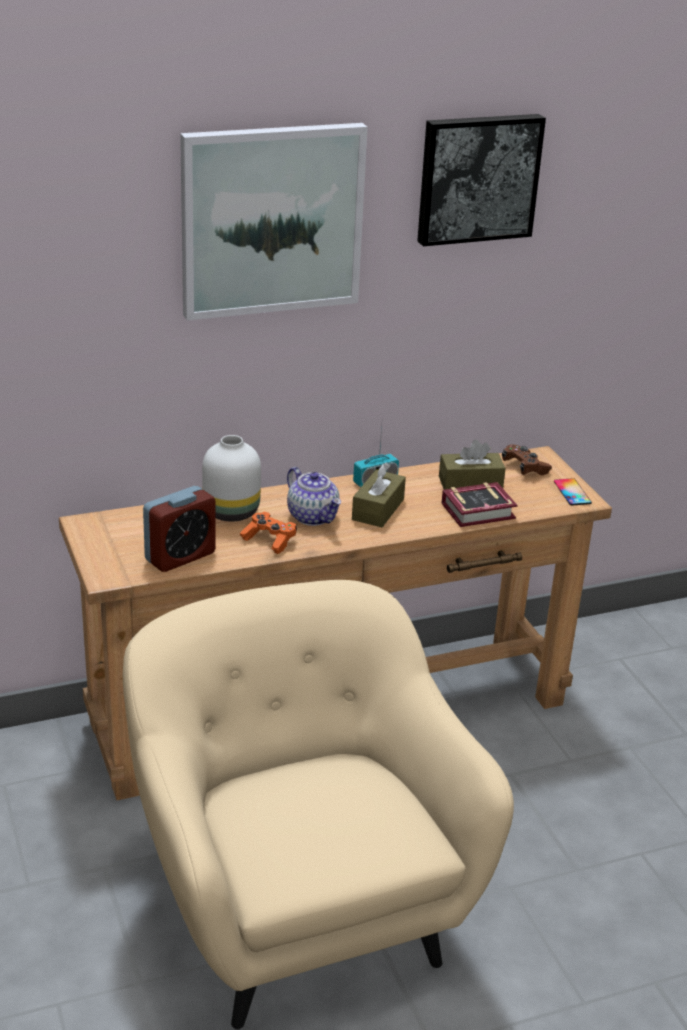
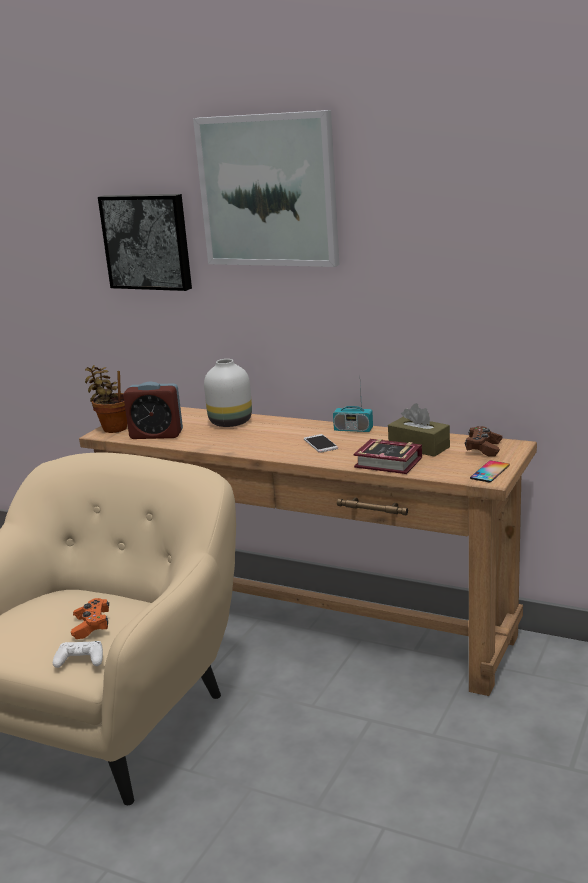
camera: 50 degrees right, 10 degrees down
(105, 565) = (113, 428): none -> potted plant
(269, 540) = (219, 441): orange game controller -> orange game controller (91, 626)
(313, 517) = (272, 437): teapot -> none
(378, 509) = (320, 444): brown tissue box -> phone
(411, 839) = (80, 660): none -> white game controller
(477, 178) = (439, 163): picture -> picture (148, 241)

